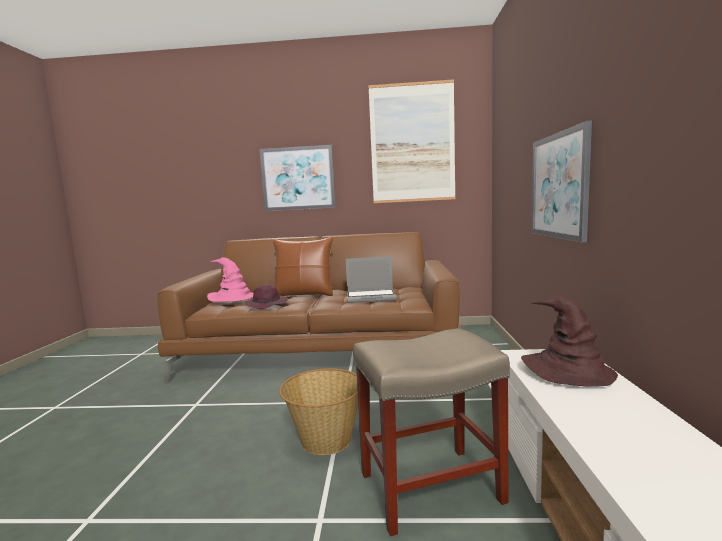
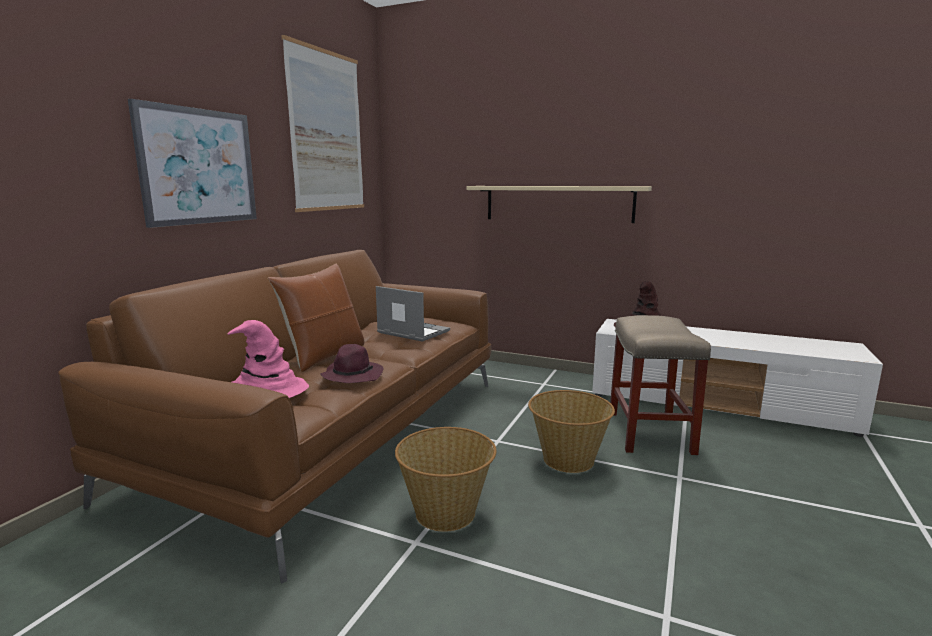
camera: 70 degrees left, 5 degrees up
(229, 406) = (446, 512): none -> basket
(371, 297) = (412, 332): laptop -> laptop turned 75 degrees counterclockwise
(559, 186) = (558, 203): picture -> beige shelf

